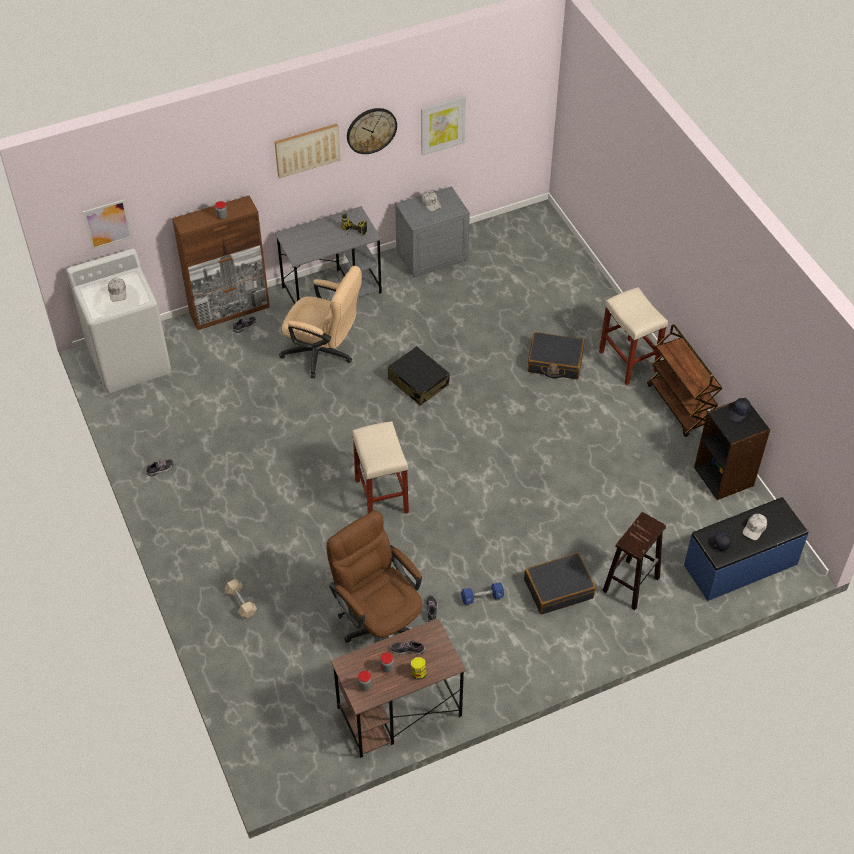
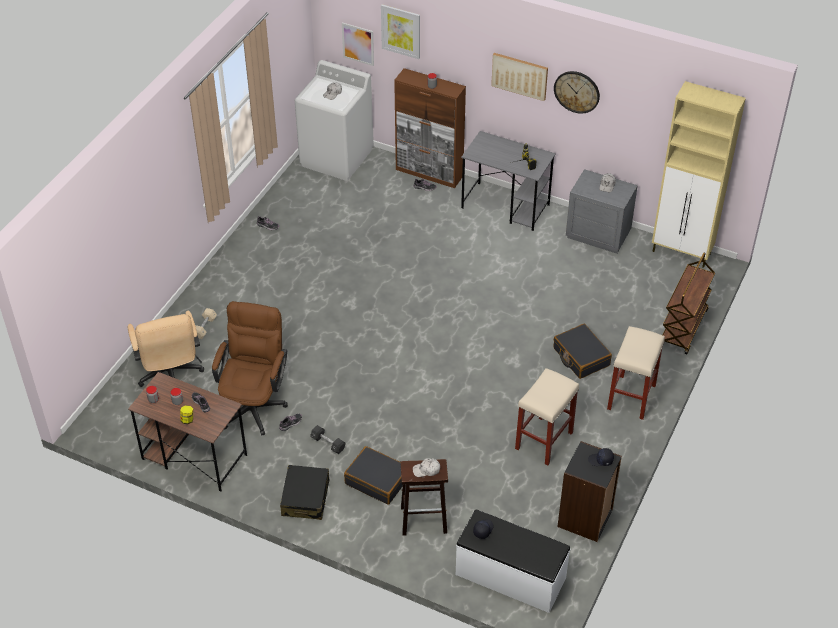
camera: 50 degrees right, 5 degrees down
(323, 354) = (445, 238): beige office chair -> beige office chair (171, 376)
(382, 497) = (358, 341): beige stool -> beige stool (544, 441)
(418, 382) = (476, 298): black suitcase -> black suitcase (305, 498)
(442, 125) = (641, 125): picture -> picture (401, 31)
(482, 597) = (328, 443): blue dumbbell -> black dumbbell
(508, 223) = (682, 253): none -> beige cabinet
(680, 406) = (624, 452): brown cart -> brown cart (683, 328)
(741, 565) = (510, 577): blue bench -> white bench
(754, 528) = (518, 545): white cap -> white cap (426, 470)

